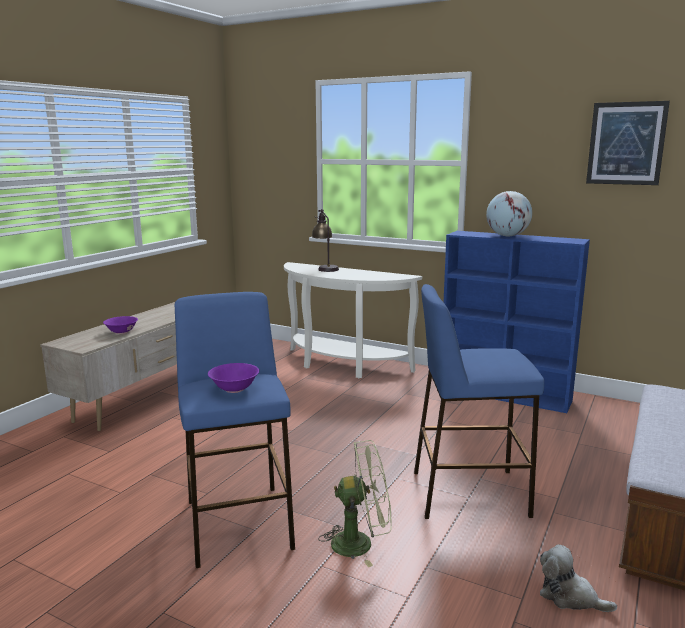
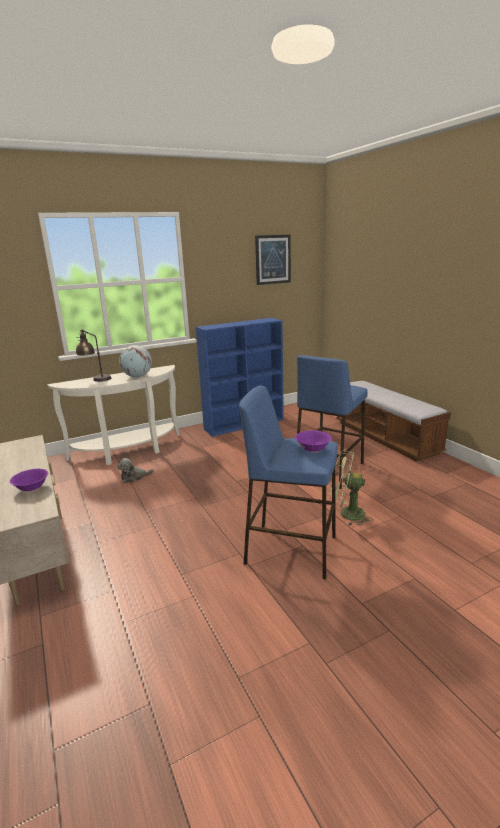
camera: 55 degrees left, 5 degrees up
(361, 543) = (346, 514): green fan -> green fan turned 105 degrees counterclockwise
(507, 236) = (235, 323): globe -> globe (137, 376)
(570, 596) = (423, 478): plush toy -> plush toy (134, 477)

